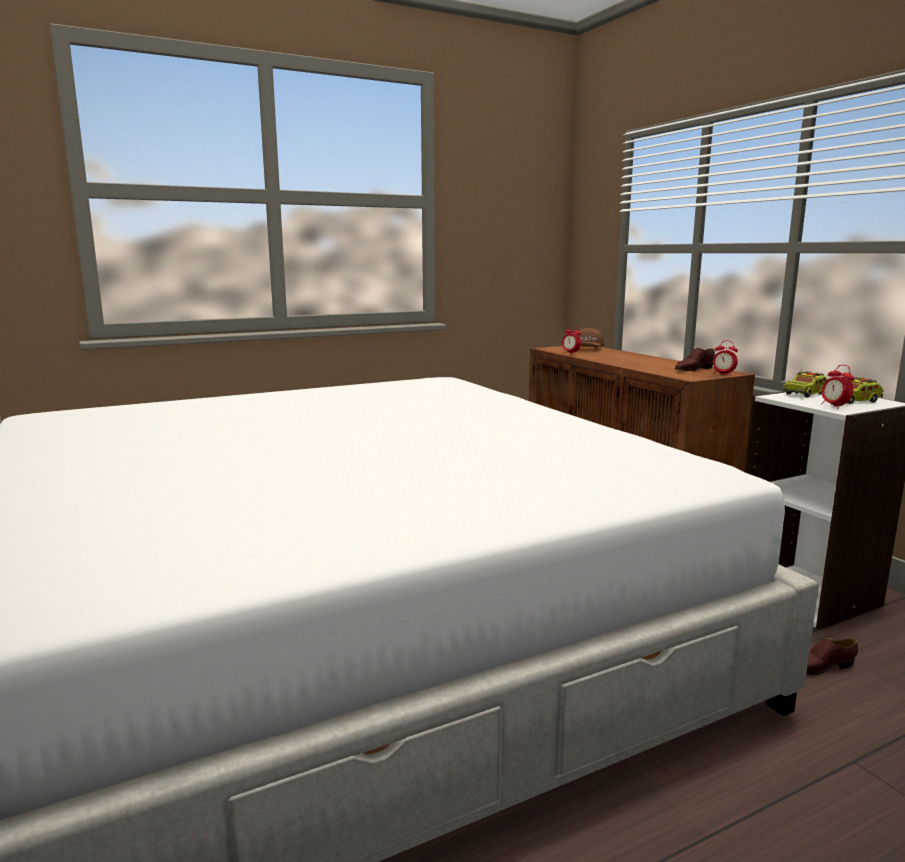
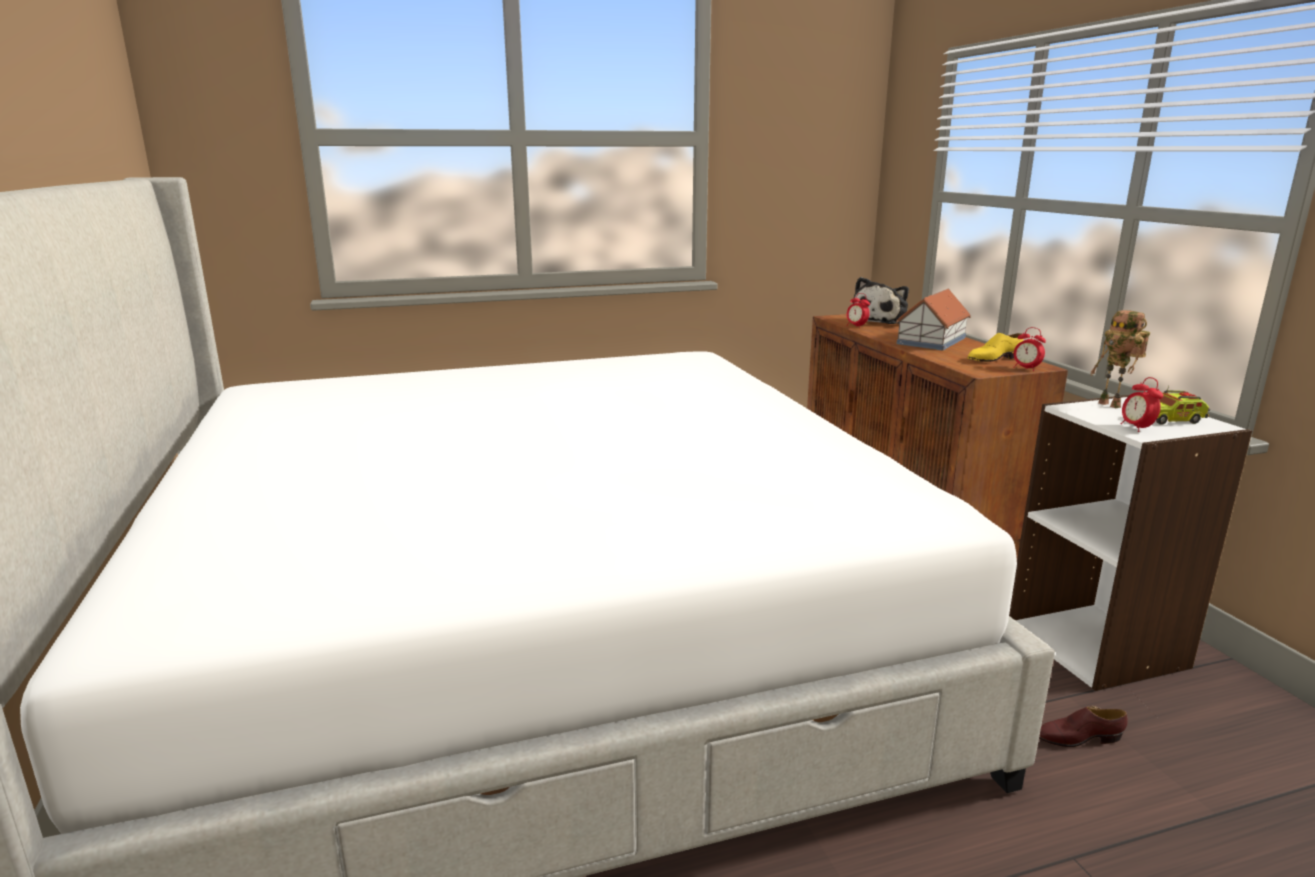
camera: 10 degrees right, 5 degrees up
(587, 349) = (881, 320): brown cap -> plush toy
(636, 360) = (930, 341): none -> toy house
(693, 369) = (993, 359): brown shoe -> yellow shoe
(805, 394) = (1112, 405): toy truck -> toy robot

